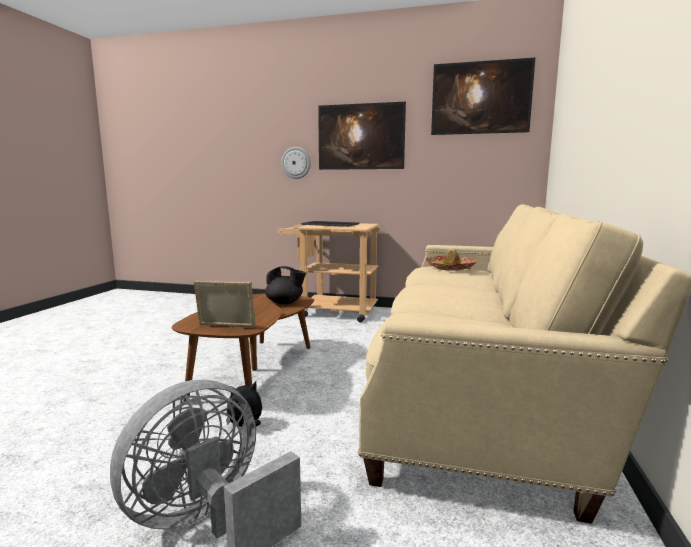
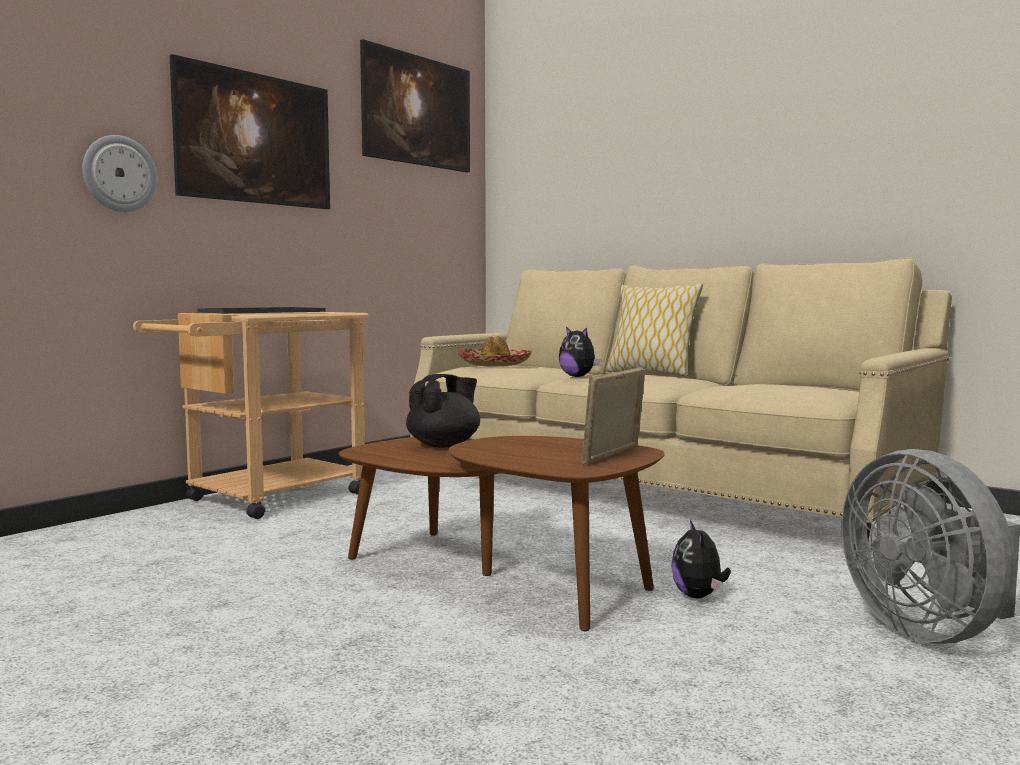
camera: 65 degrees left, 5 degrees down
(425, 285) = (578, 376): none -> plush toy
(489, 295) = (650, 373): none -> pillow

